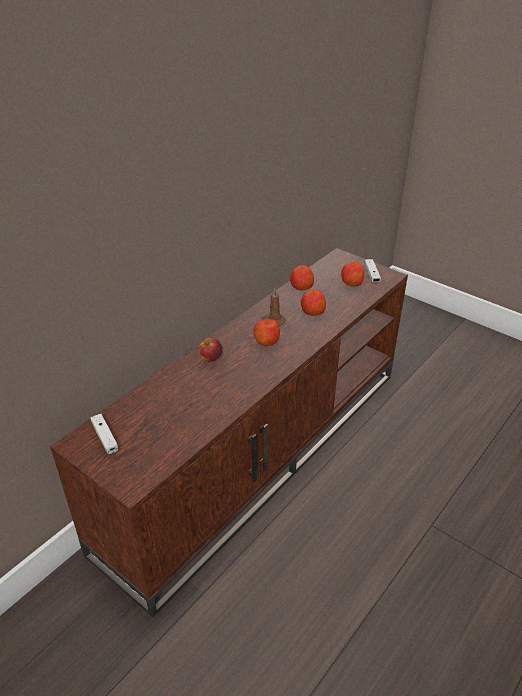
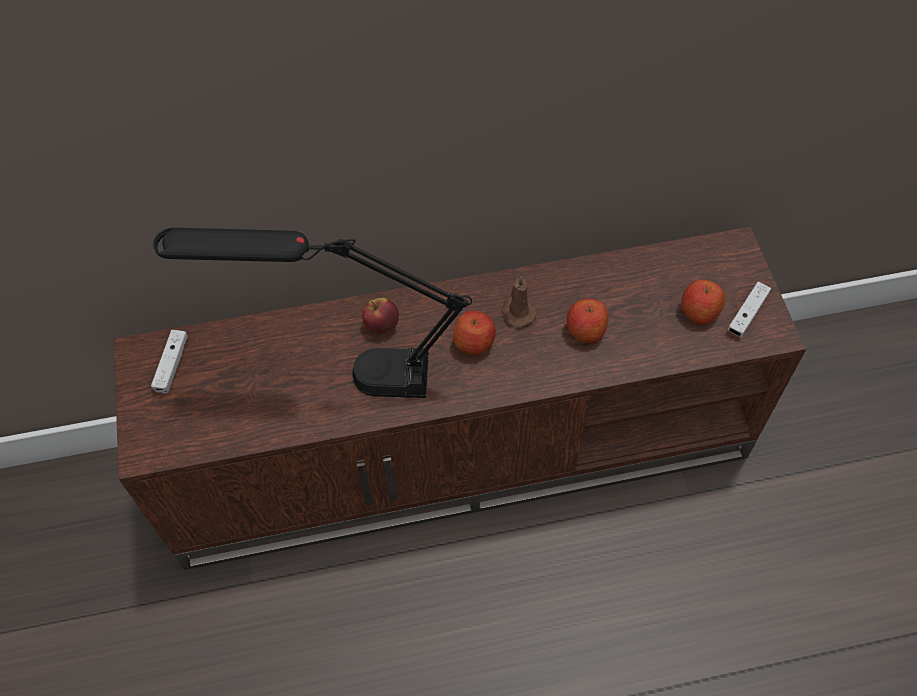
camera: 40 degrees right, 20 degrees up
(211, 388) = (340, 373): none -> black table lamp
(301, 287) = (616, 273): apple -> none

